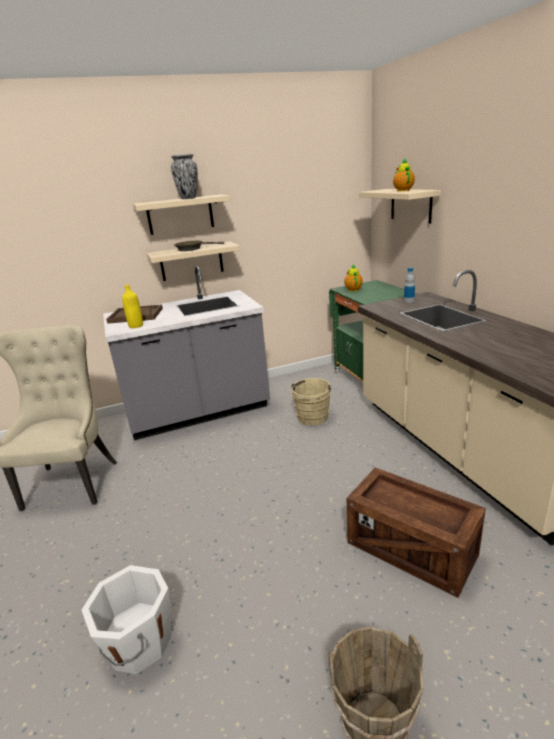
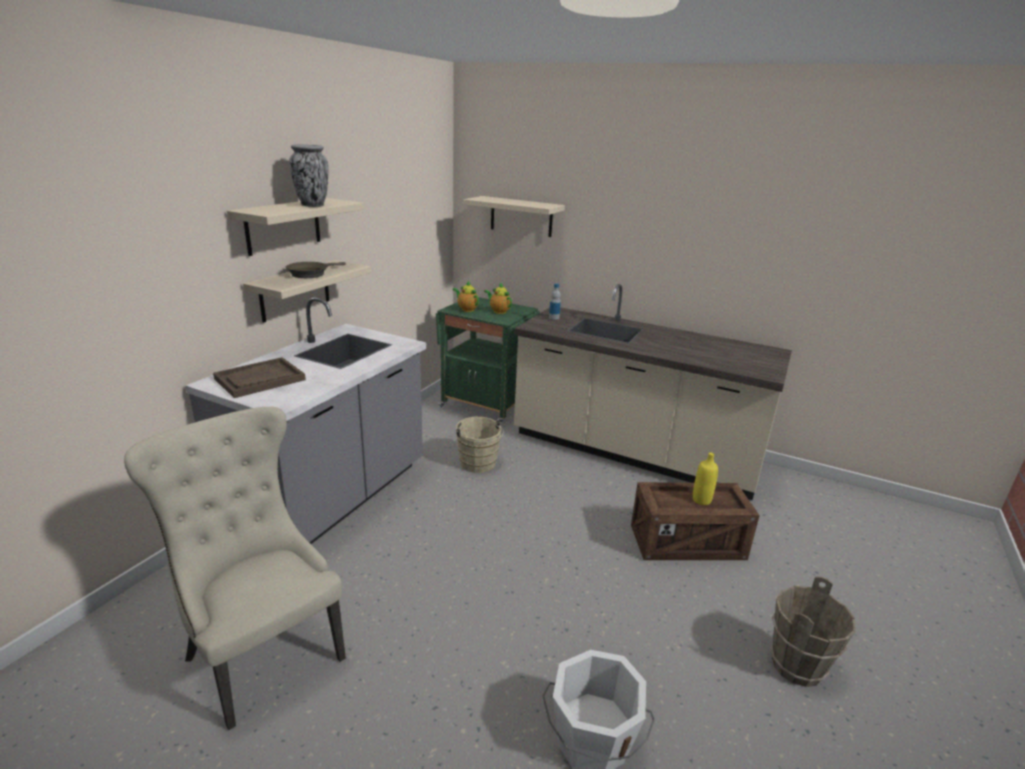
camera: 45 degrees left, 0 degrees up
(136, 326) = (296, 393): yellow bottle -> yellow bottle (701, 500)
(402, 190) = (521, 202): teapot -> teapot (498, 311)

